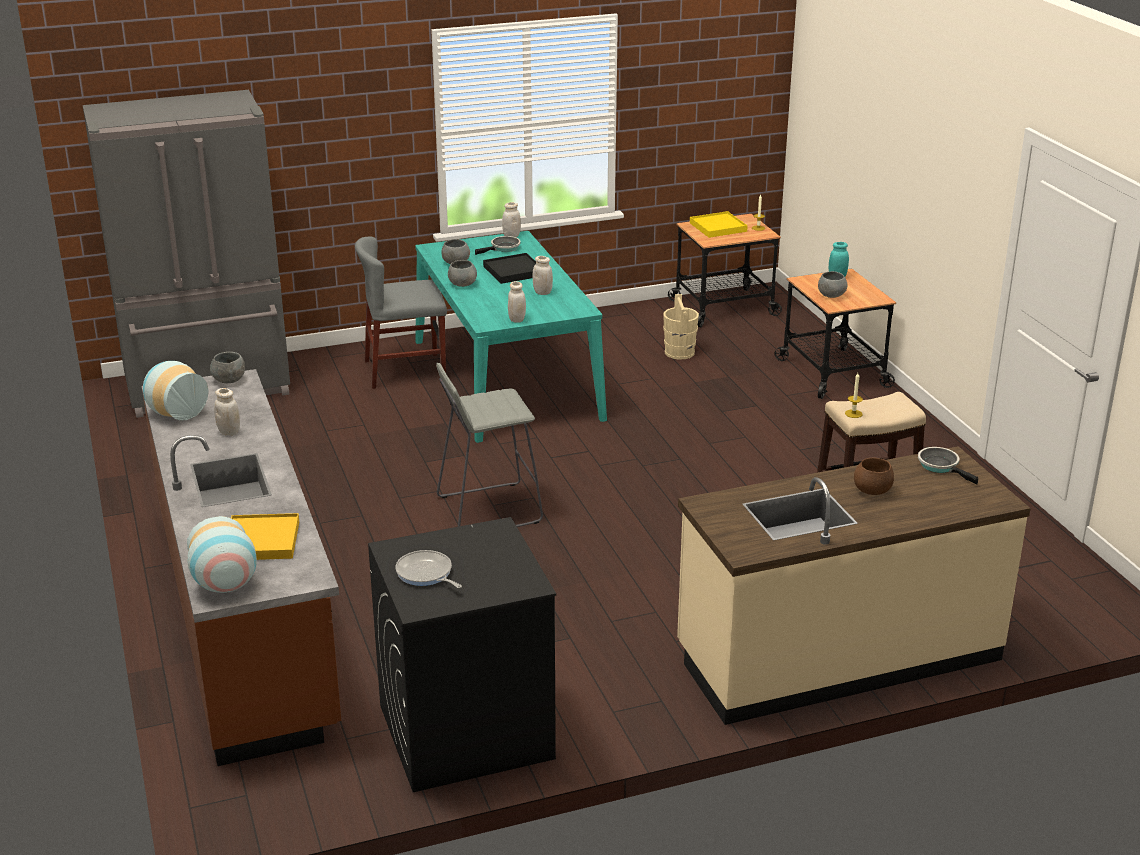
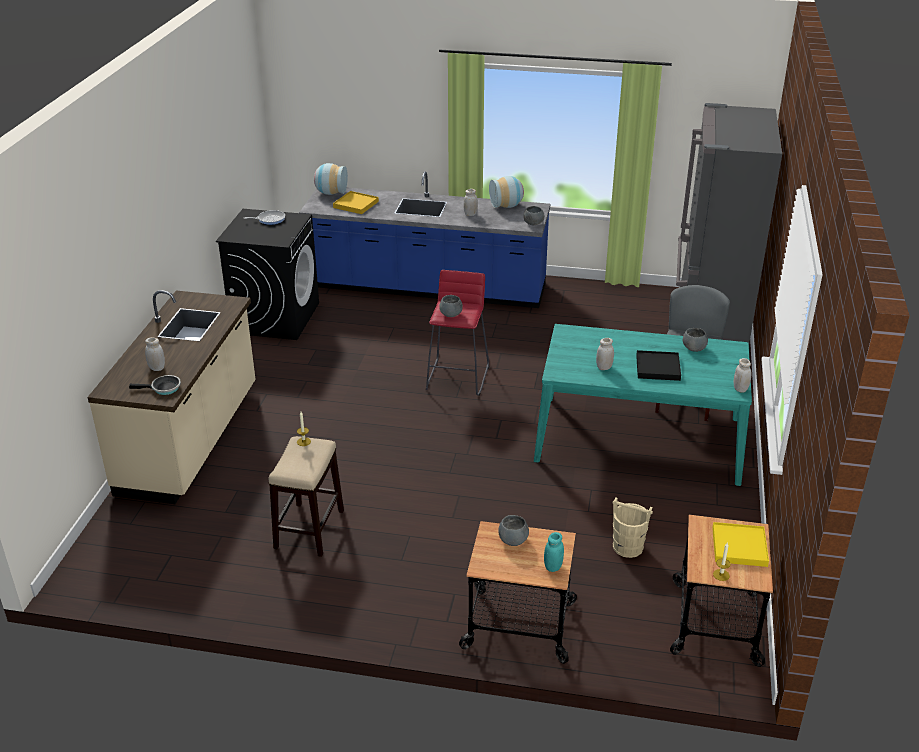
camera: 120 degrees right, 5 degrees up
(246, 616) = (427, 288): brown counter -> blue counter
(462, 284) = (646, 340): grey bowl -> grey bowl (451, 314)
(488, 509) = (458, 377): grey stool -> red stool
(503, 248) = (713, 377): frying pan -> none
(517, 319) = (562, 343): white jar -> white jar (157, 368)
(872, 491) = (175, 354): brown bowl -> none

